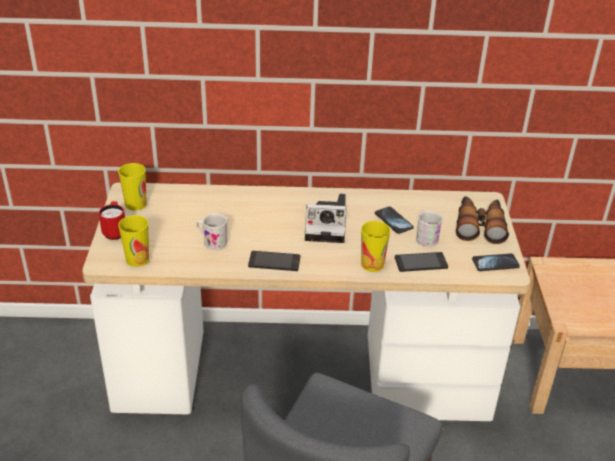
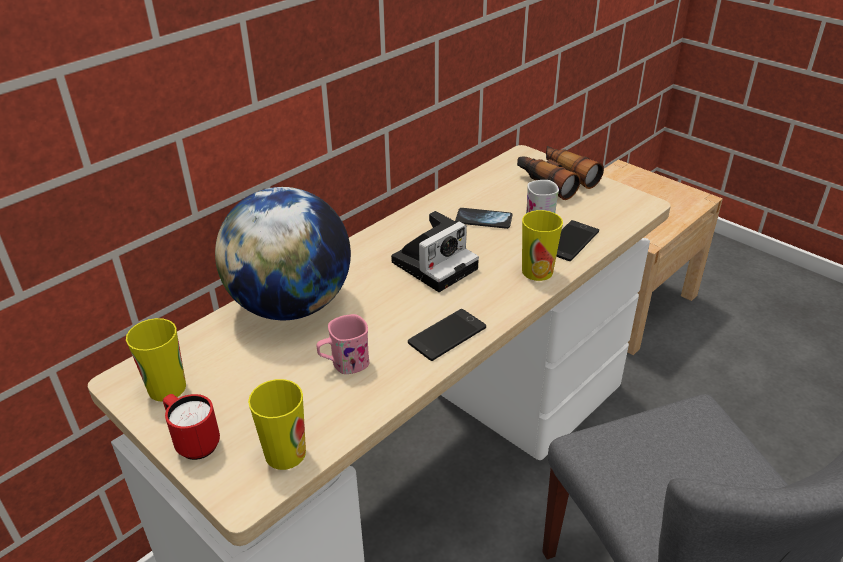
camera: 45 degrees left, 0 degrees up
(212, 242) = (344, 364): white mug -> pink mug
(231, 202) = (291, 305): none -> globe
(495, 263) = (621, 203): phone -> none

